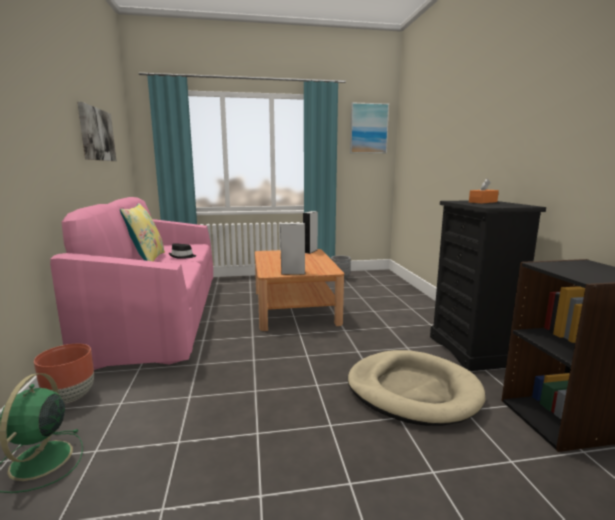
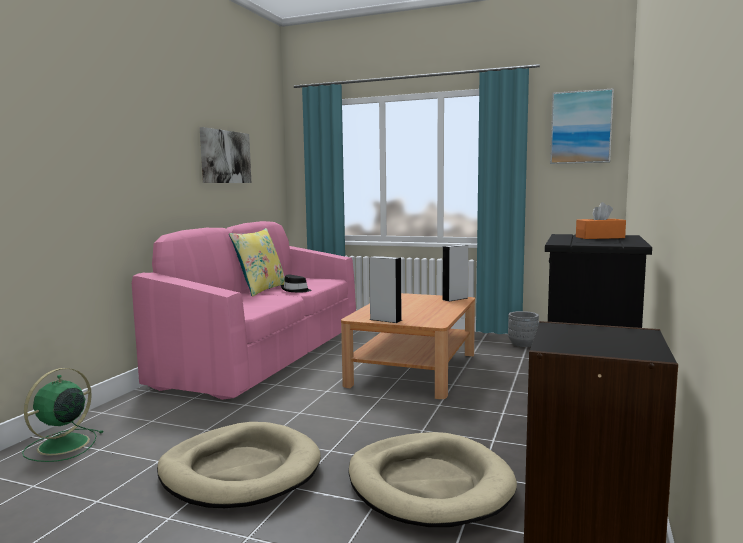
camera: 30 degrees right, 5 degrees down
(70, 397) = (123, 407): brown planter -> none
(268, 425) = (240, 470): none -> beige dog bed

